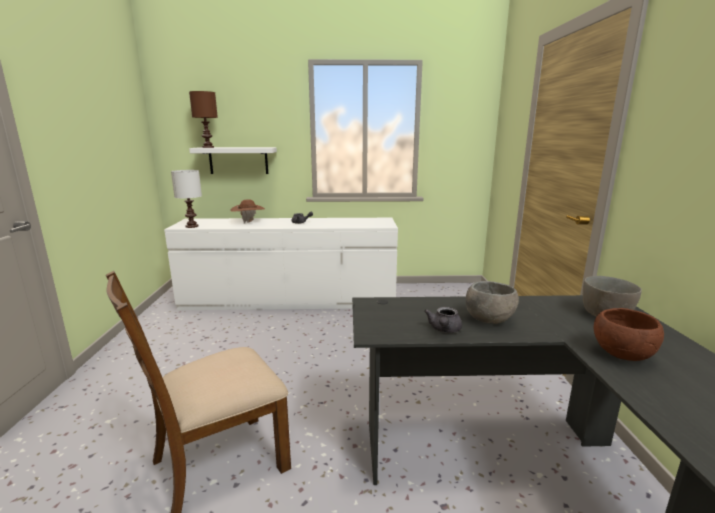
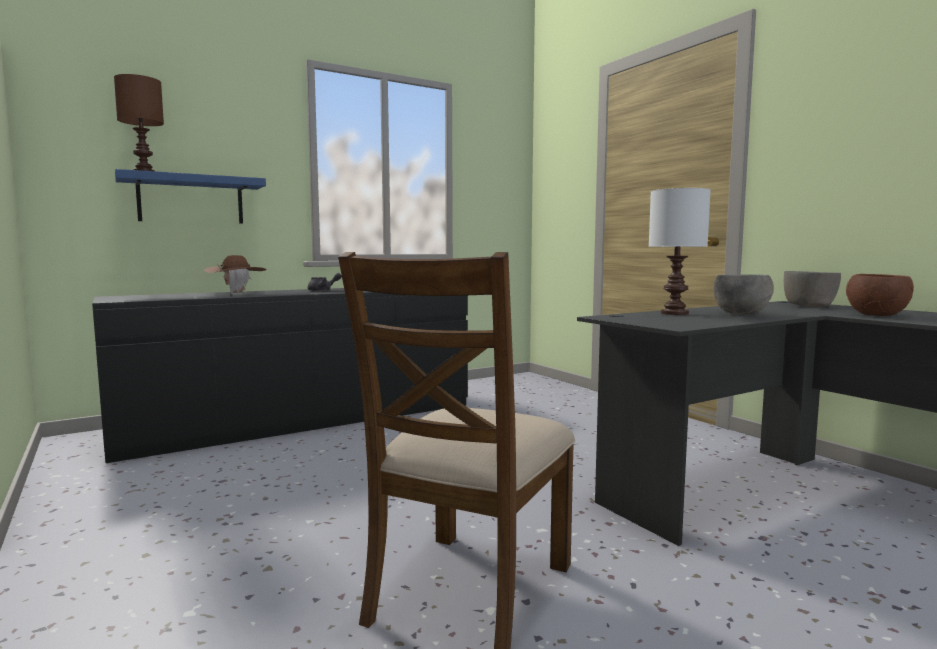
camera: 30 degrees left, 10 degrees down
(192, 226) = (142, 299): white table lamp -> white table lamp (675, 313)
(238, 160) = (191, 200): white shelf -> blue shelf
(290, 300) = (303, 420): white dresser -> black dresser
(444, 330) = (726, 319): grey teapot -> none

